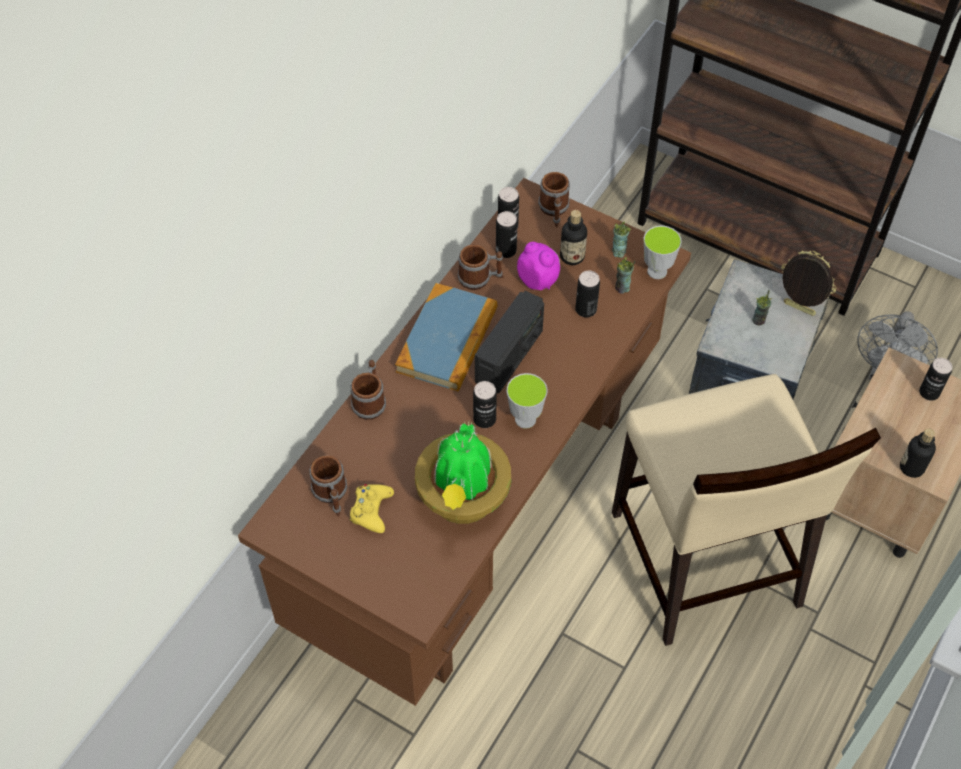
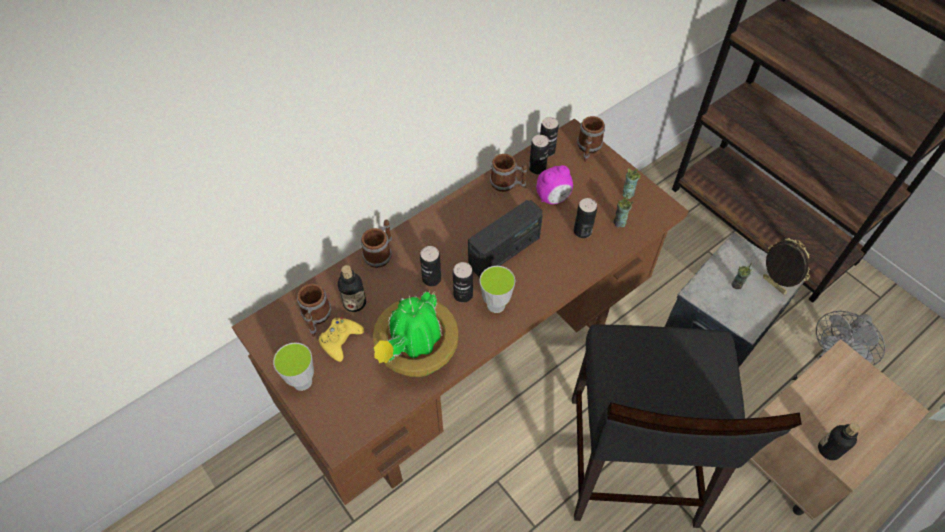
camera: 20 degrees right, 0 degrees up
(447, 340) = (461, 223): book -> none
(538, 280) = (553, 198): alarm clock -> alarm clock turned 90 degrees clockwise
(572, 256) = (588, 187): bottle -> bottle (354, 303)
(657, 271) = (653, 218): cup -> cup (302, 381)
(704, 561) = (631, 461): beige chair -> black chair
(929, 392) = (865, 388): can -> can (431, 279)

